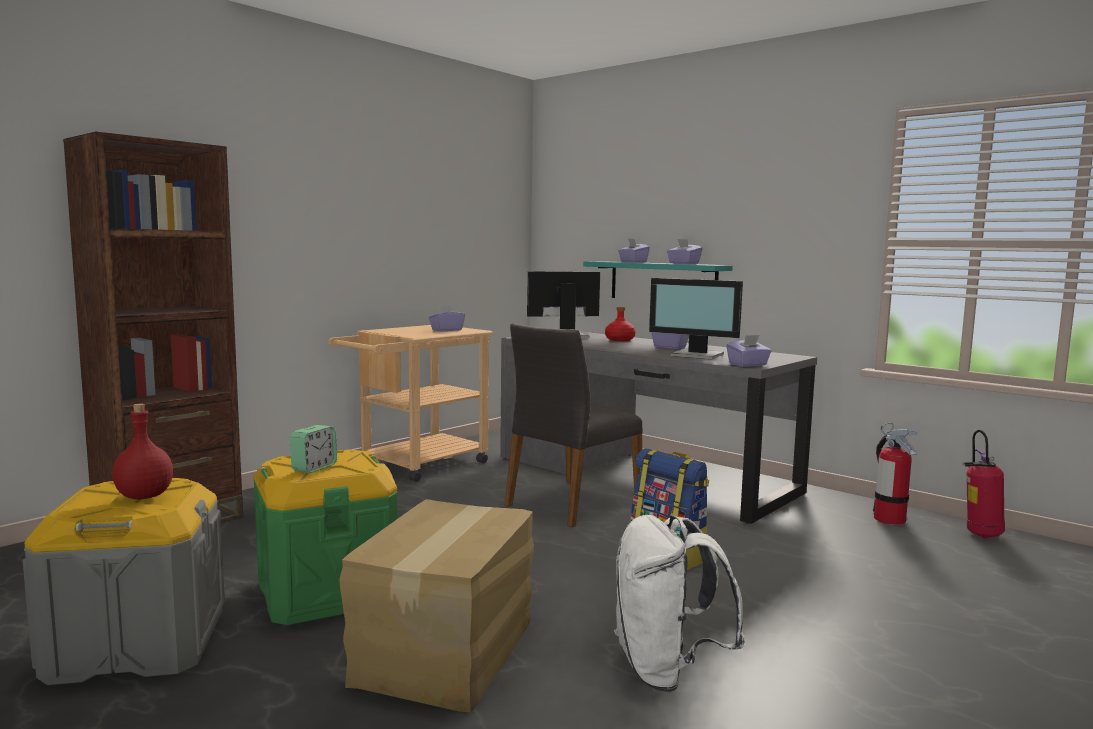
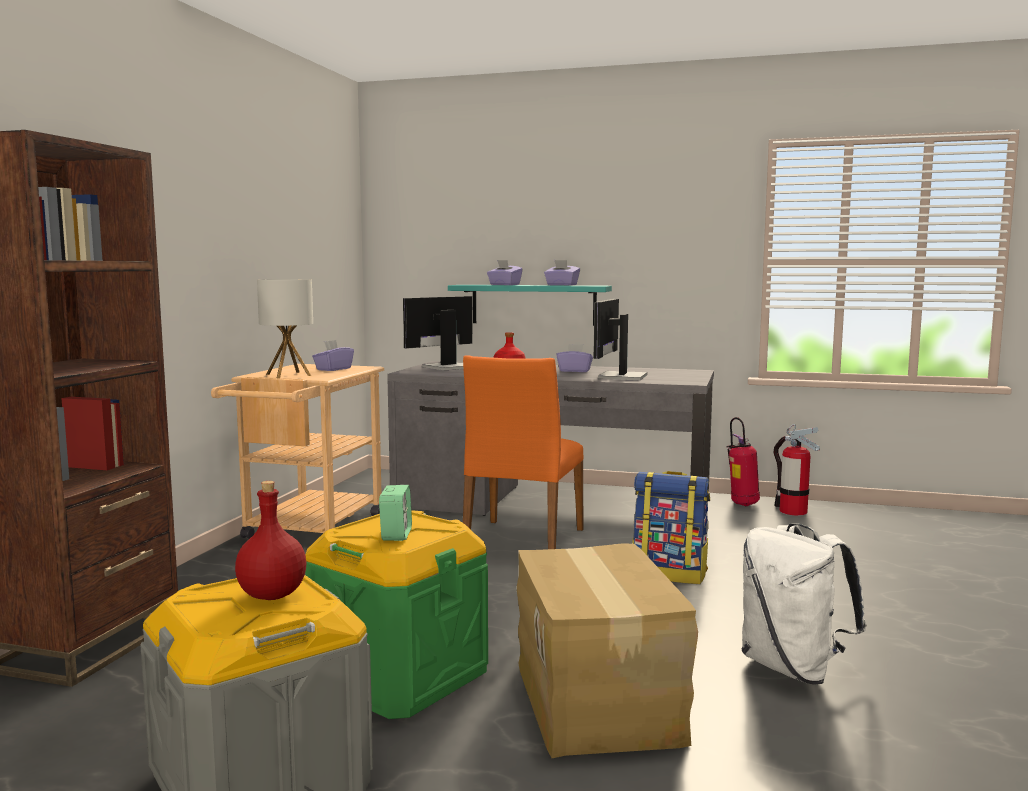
camera: 25 degrees left, 0 degrees up
(396, 332) = (288, 375): none -> table lamp
(571, 503) = (522, 542): grey chair -> orange chair
(697, 355) = (620, 376): monitor -> monitor turned 105 degrees clockwise
(748, 365) = (684, 382): purple tissue box -> none
(980, 534) = (866, 513): fire extinguisher -> fire extinguisher (741, 504)

